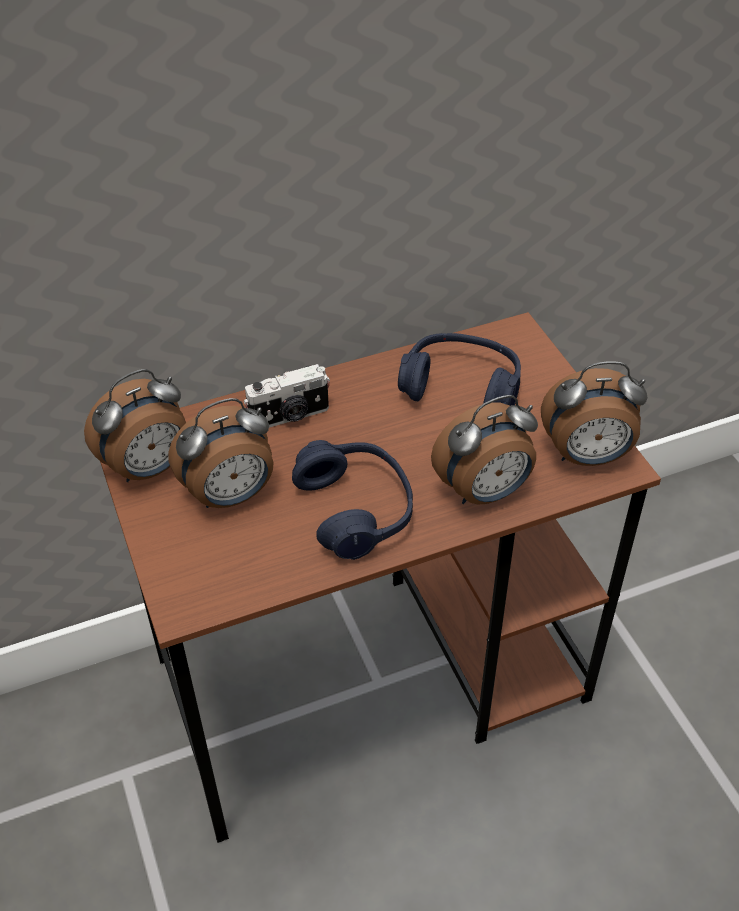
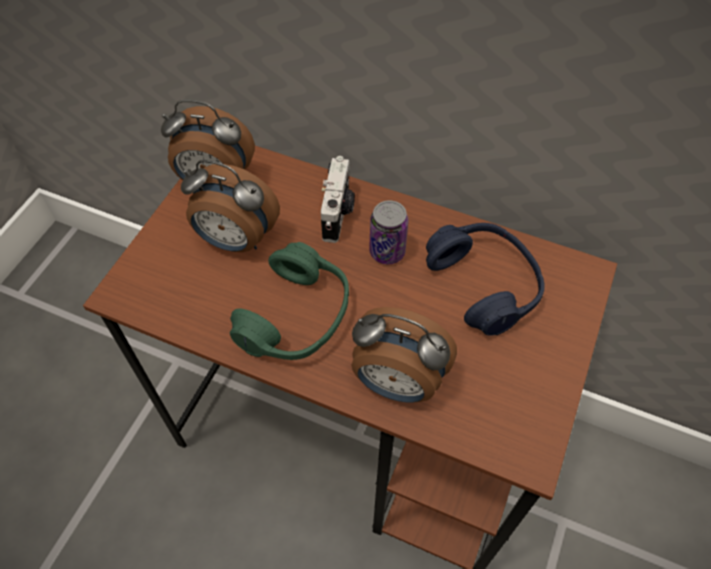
camera: 45 degrees right, 10 degrees up
(290, 417) = (338, 213): camera -> camera turned 105 degrees counterclockwise
(356, 509) = (296, 317): blue headphones -> green headphones
(364, 416) = (387, 252): none -> can
(587, 456) = (512, 423): alarm clock -> none

